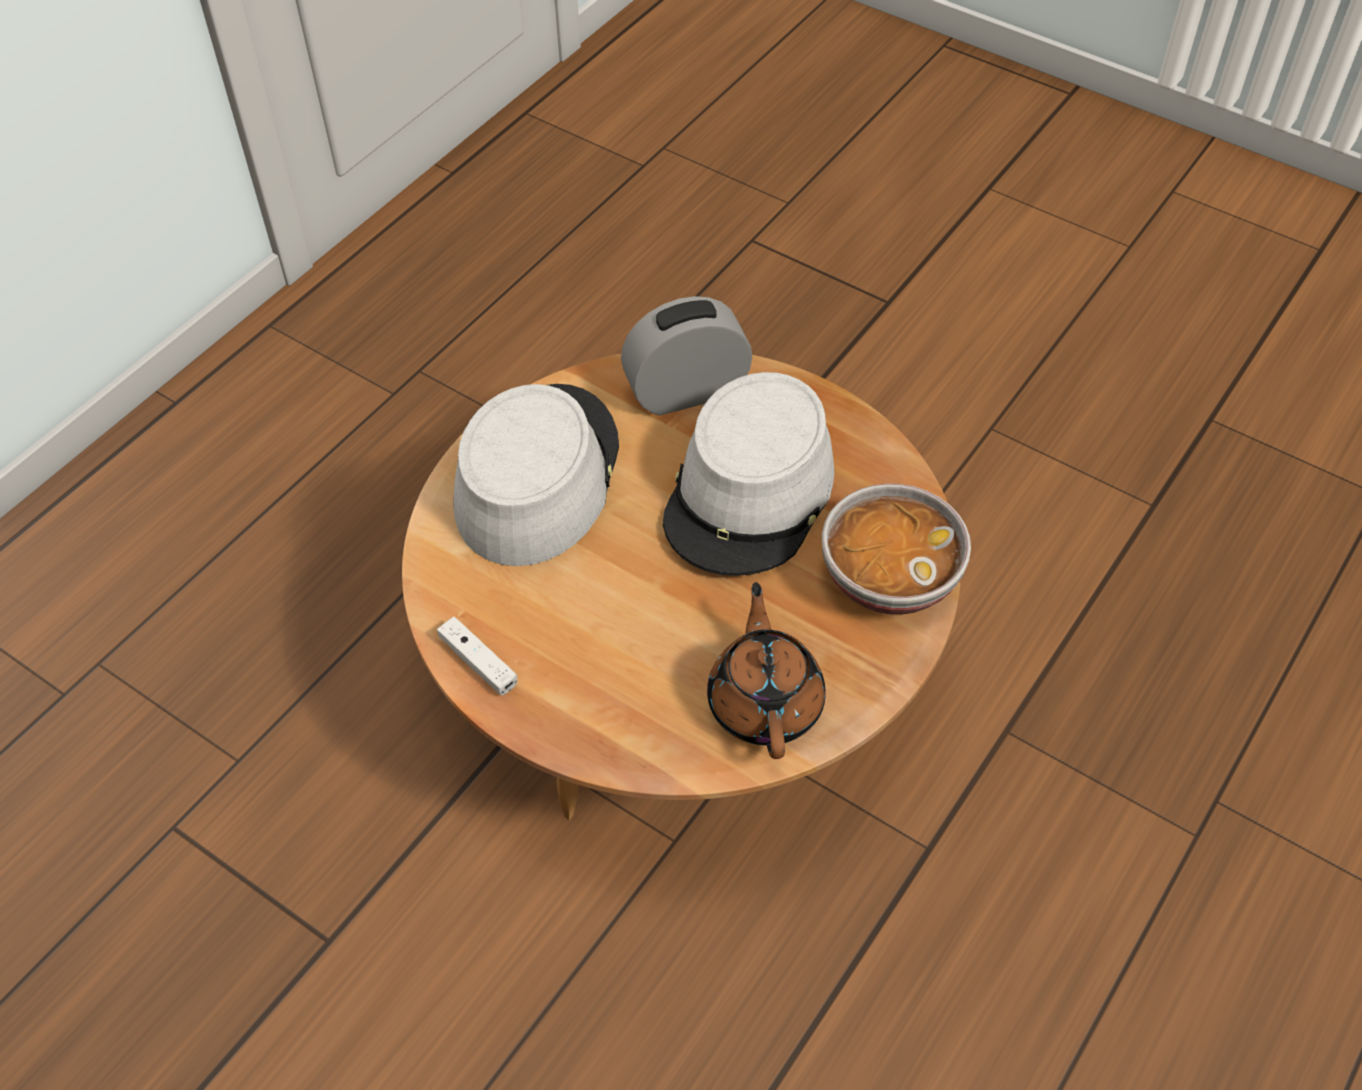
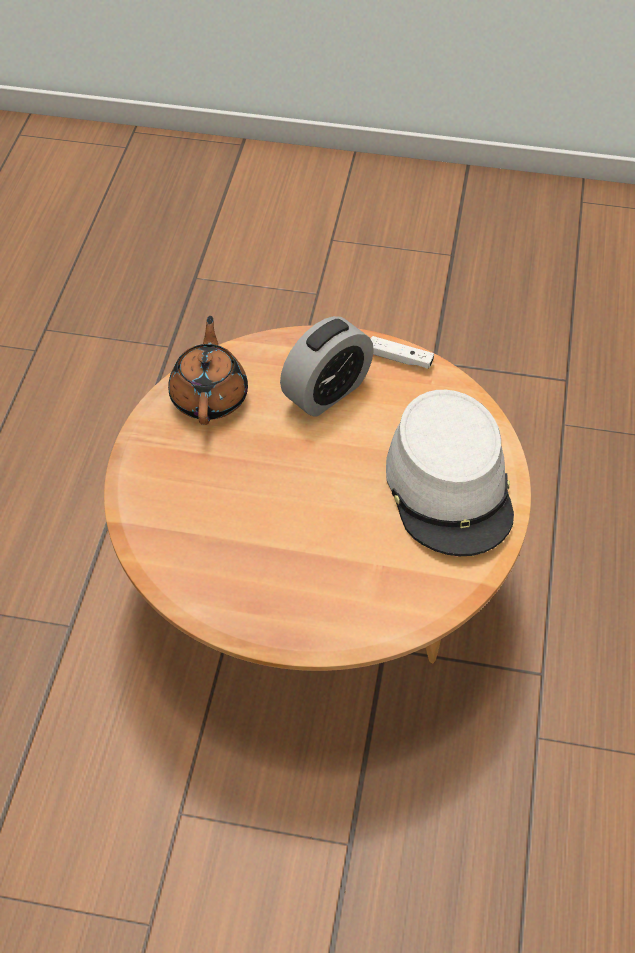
camera: 155 degrees right, 0 degrees up
(687, 391) = (382, 600): alarm clock -> alarm clock (327, 392)
(750, 493) = (286, 530): grey hat -> none
(765, 702) = (210, 396): brown teapot -> brown teapot turned 150 degrees counterclockwise
(888, 577) = (159, 502): bowl -> none

